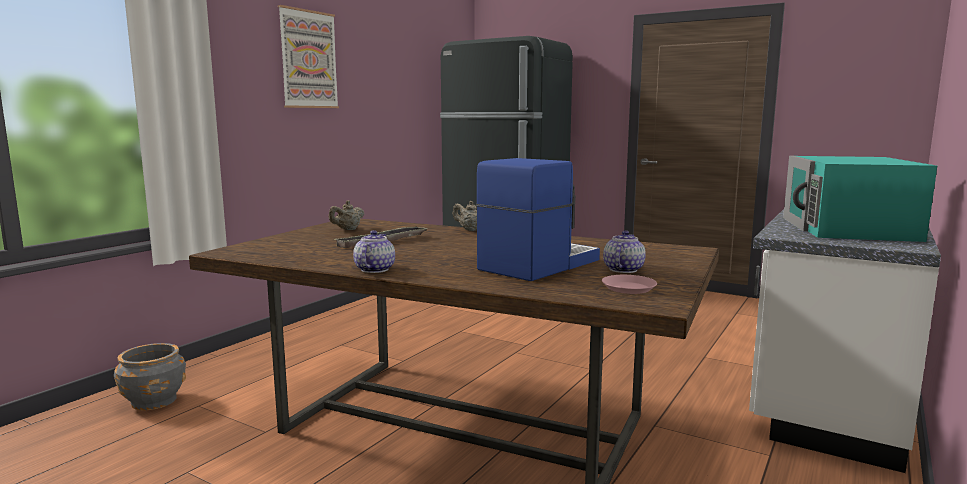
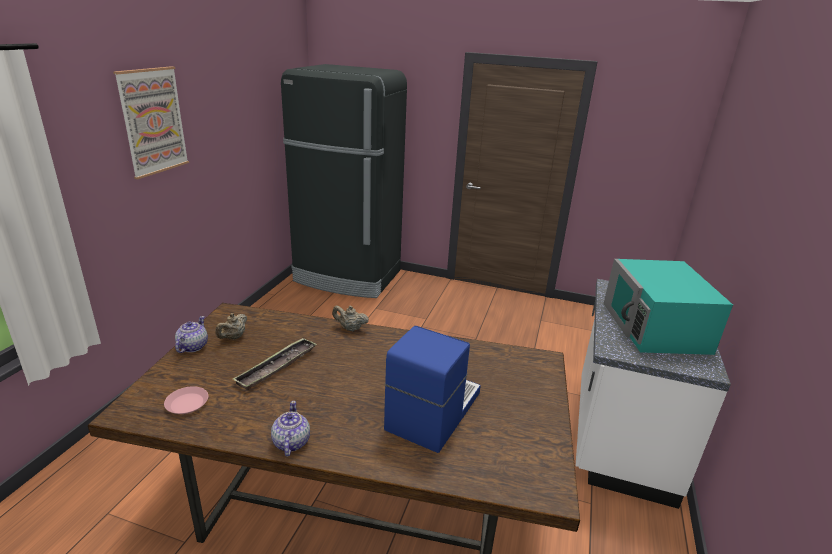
camera: 15 degrees left, 15 degrees up
(154, 400) = (59, 512): grey planter -> none
(622, 269) = (504, 414): teapot -> teapot (192, 347)
(629, 288) = (520, 458): pink plate -> pink plate (187, 403)

